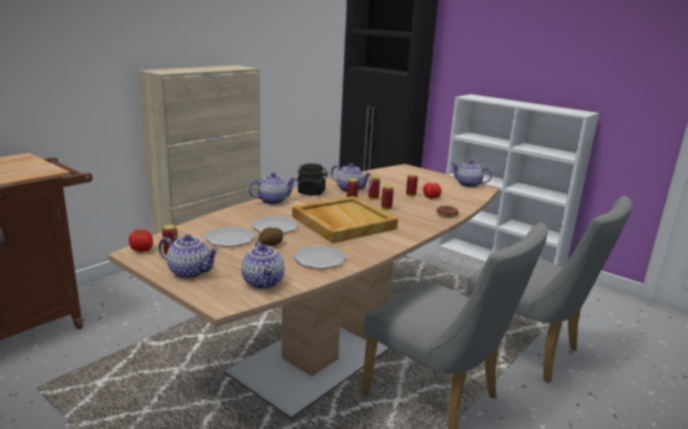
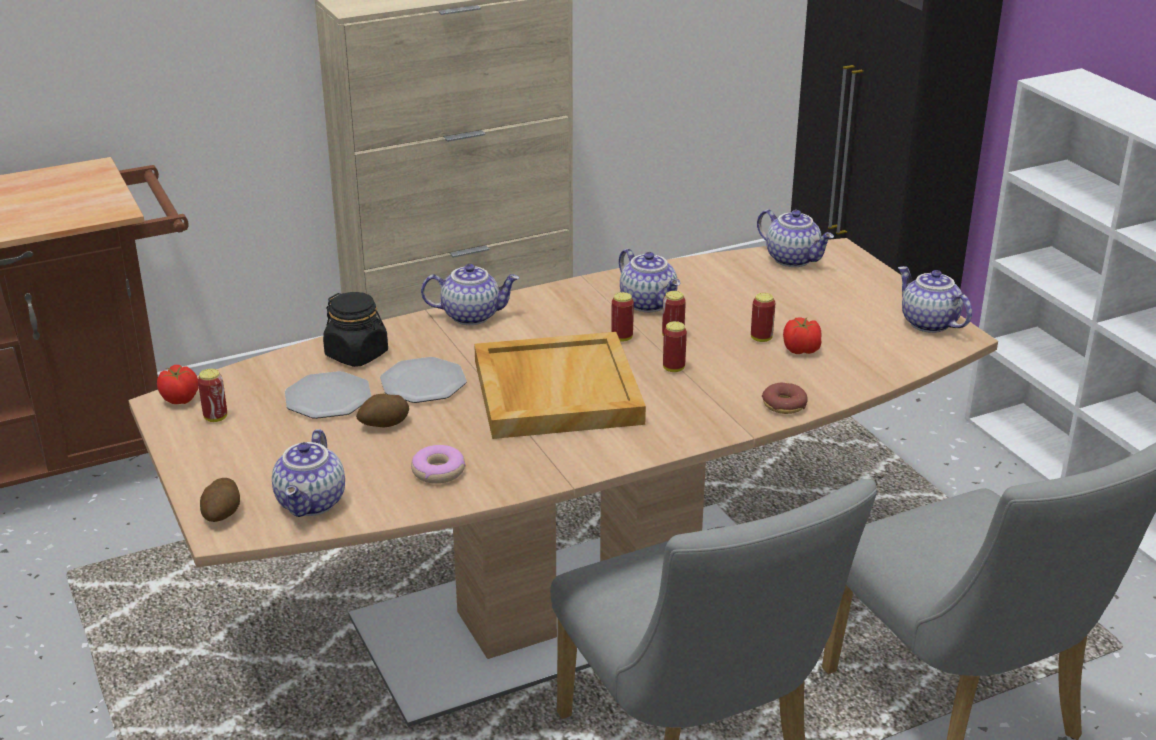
camera: 25 degrees right, 10 degrees up
(190, 272) = (220, 459): teapot -> teapot (793, 259)
(215, 296) = (222, 514): none -> potato
(311, 192) = (563, 303): black jar -> black jar (357, 354)
(319, 259) = (438, 471): plate -> donut

